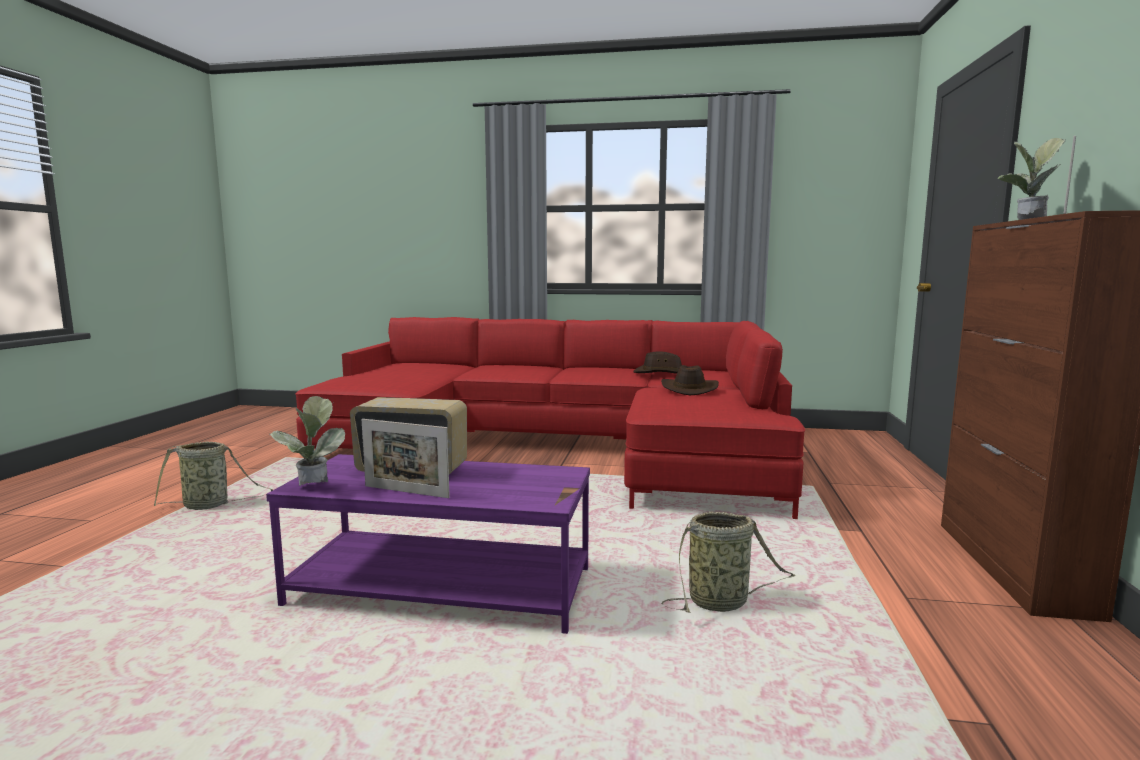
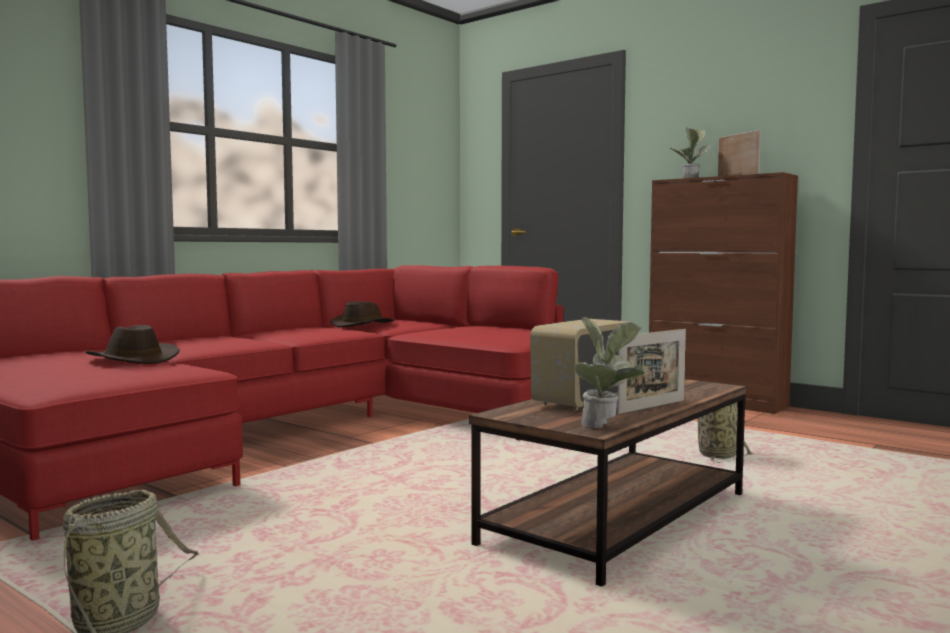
camera: 60 degrees left, 5 degrees down
(443, 587) = (618, 518): purple coffee table -> brown coffee table
(689, 389) = (450, 328): brown hat -> brown hat (131, 360)

